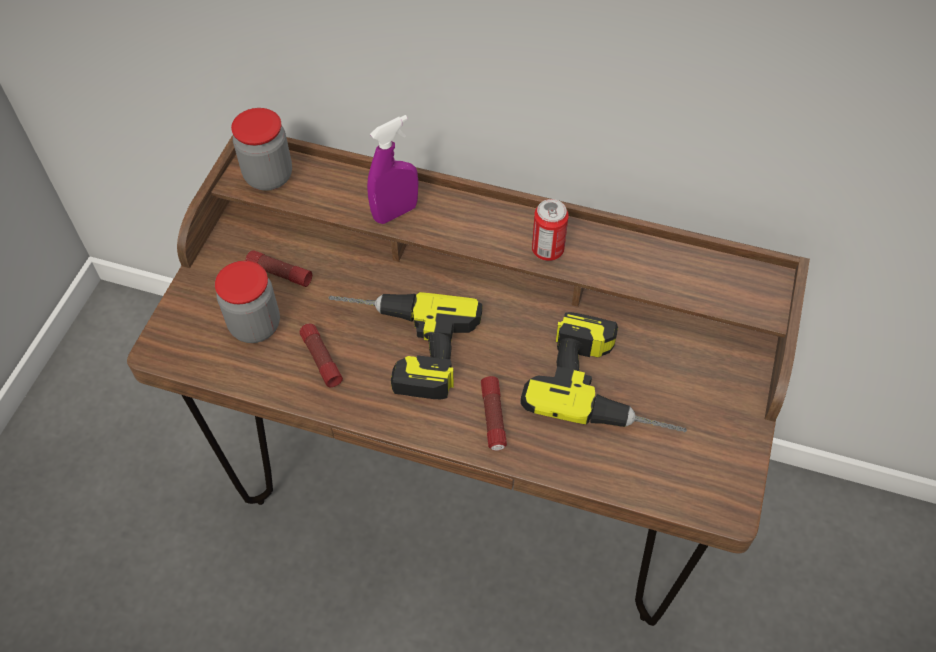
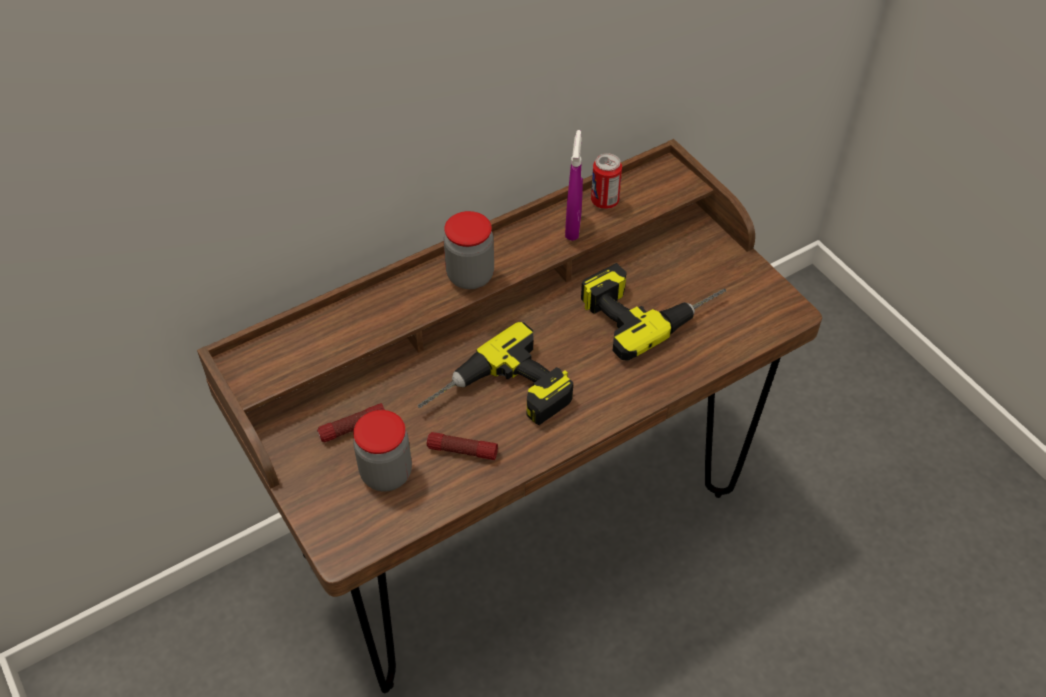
camera: 50 degrees left, 5 degrees down
(269, 176) = (272, 364): jar -> jar (470, 276)
(395, 212) = (399, 311): purple spray bottle -> purple spray bottle (573, 227)
(493, 418) = (613, 383): flashlight -> none
(547, 250) = (527, 253): can -> can (604, 201)

